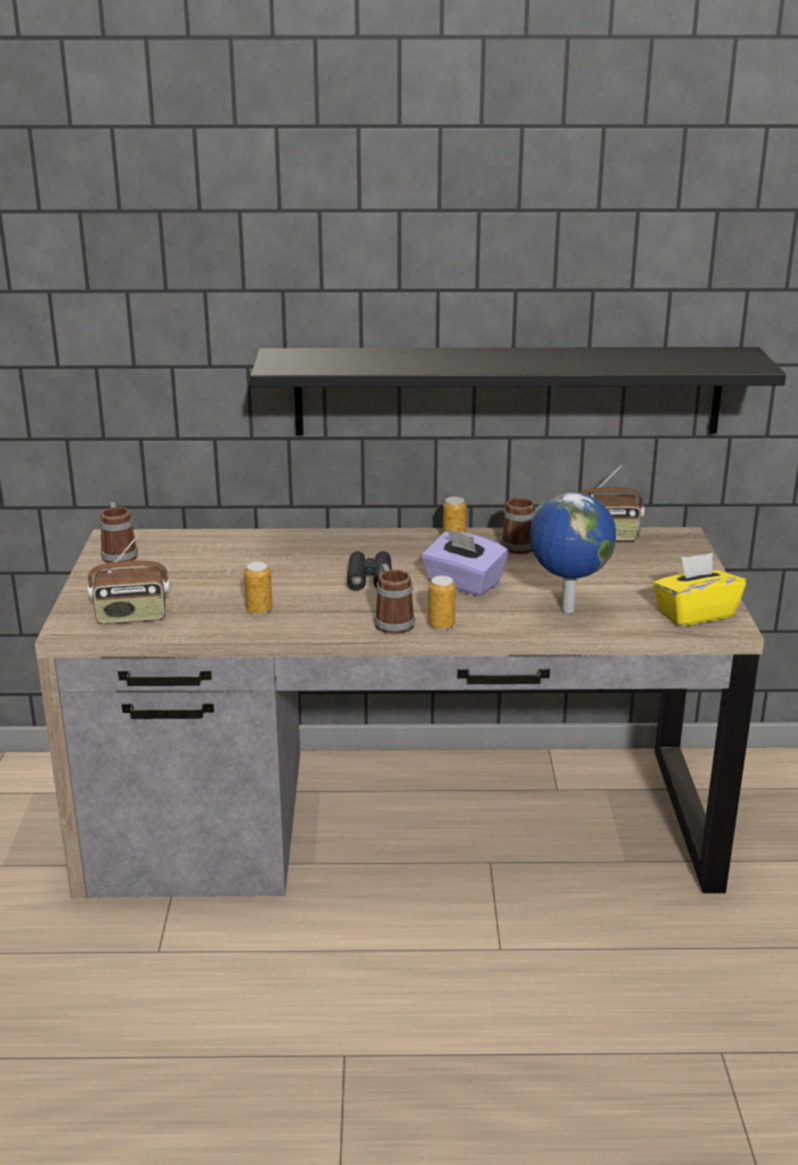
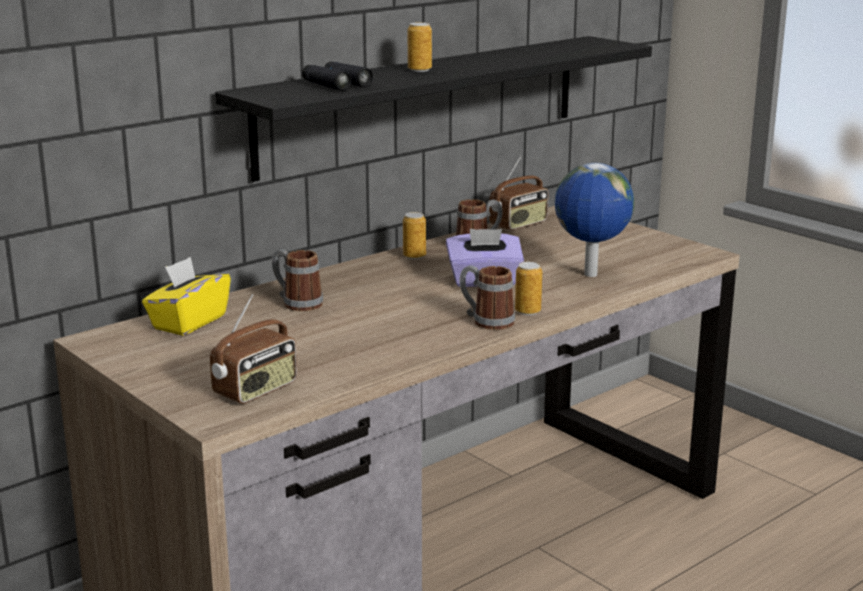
camera: 40 degrees left, 5 degrees down
(119, 554) = (130, 350): mug -> mug (297, 303)
(259, 610) = (363, 348): can -> can (419, 70)
(370, 578) = (404, 298): black binoculars -> black binoculars (336, 84)
(694, 614) = (672, 253): yellow tissue box -> yellow tissue box (188, 322)

